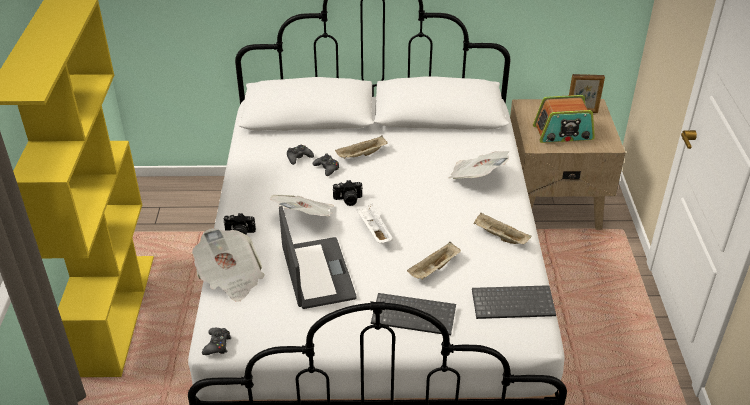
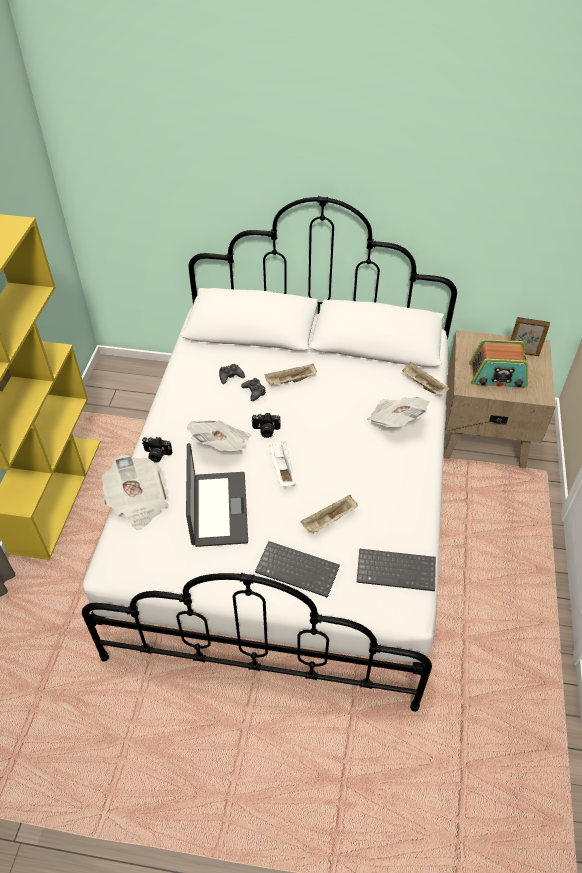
camera: 10 degrees right, 10 degrees up
(217, 345) = (110, 573): black game controller -> none
(499, 237) = (401, 492): beige tray -> beige tray (423, 385)

